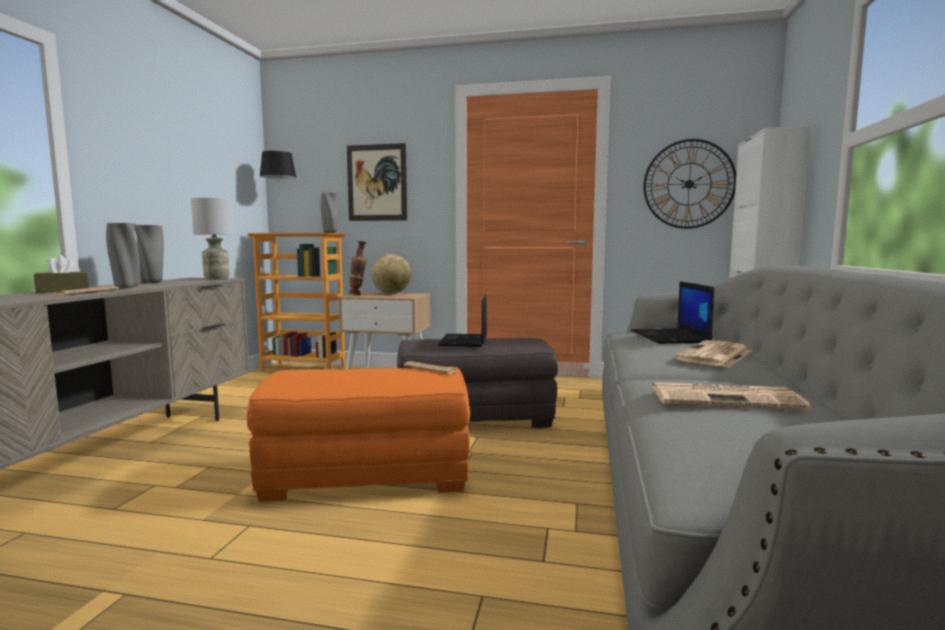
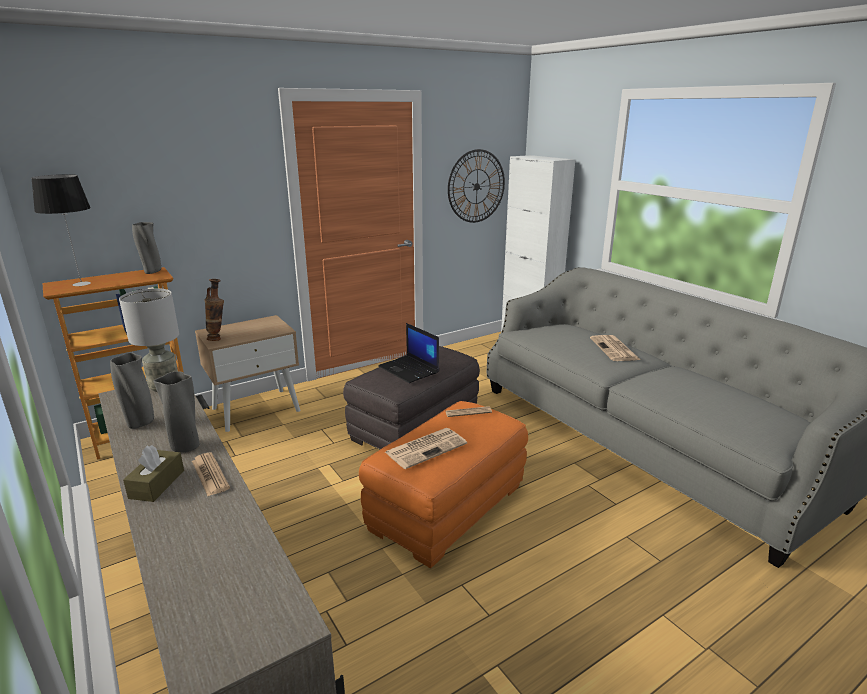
camera: 45 degrees left, 15 degrees up
(377, 183) = (195, 202): picture -> none
(391, 293) = (242, 326): globe -> none
(670, 337) = (560, 334): laptop -> none
(726, 398) = (688, 389): newspaper -> newspaper (426, 448)

